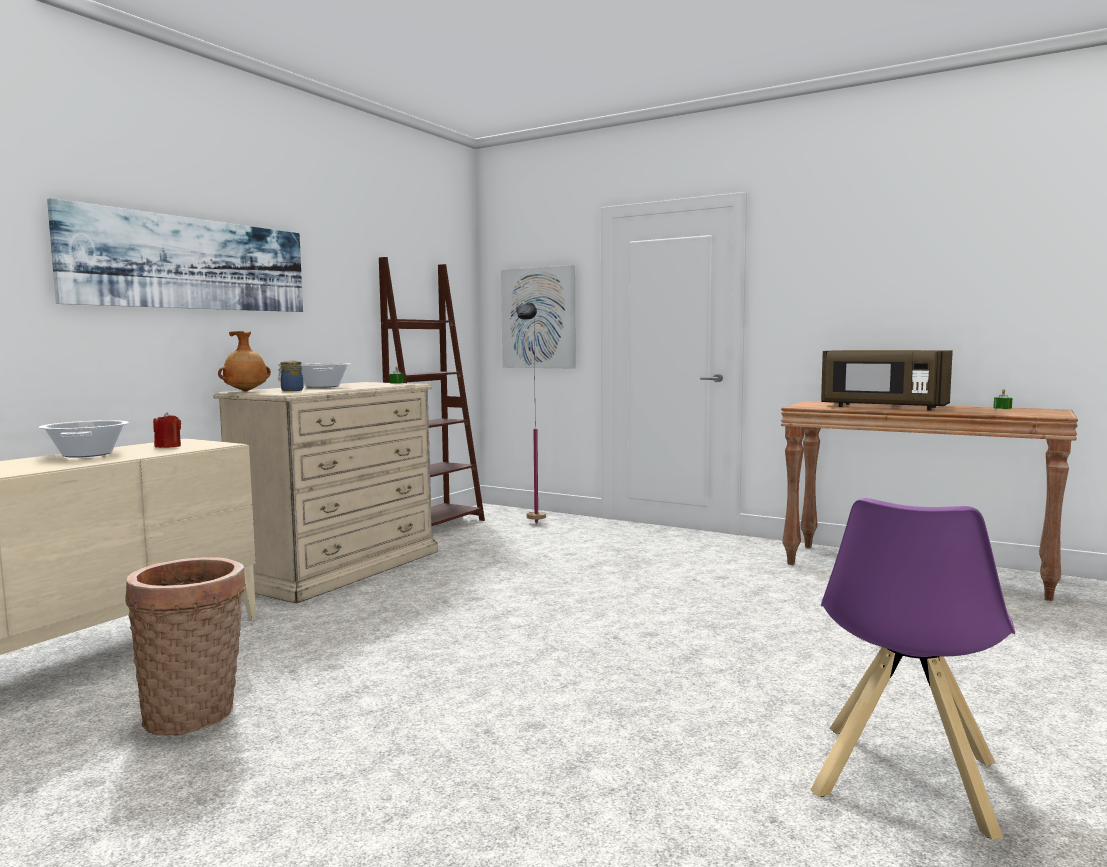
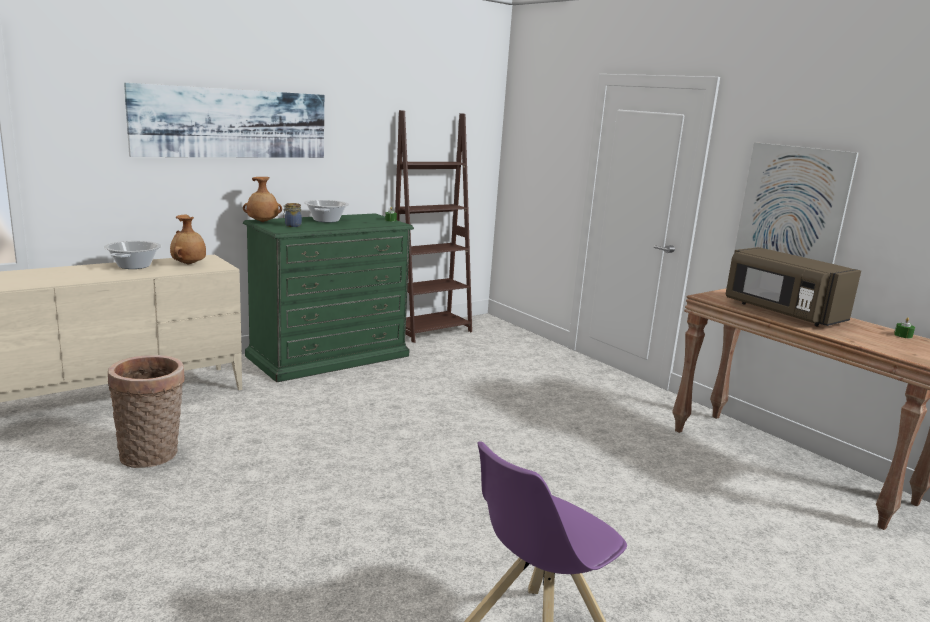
camera: 20 degrees right, 10 degrees up
(168, 446) = (189, 264): red candle -> brown vase
(339, 567) = (329, 356): beige dresser -> green dresser
(531, 519) = (509, 338): black floor lamp -> none
(538, 318) = (541, 166): picture -> picture (792, 208)

